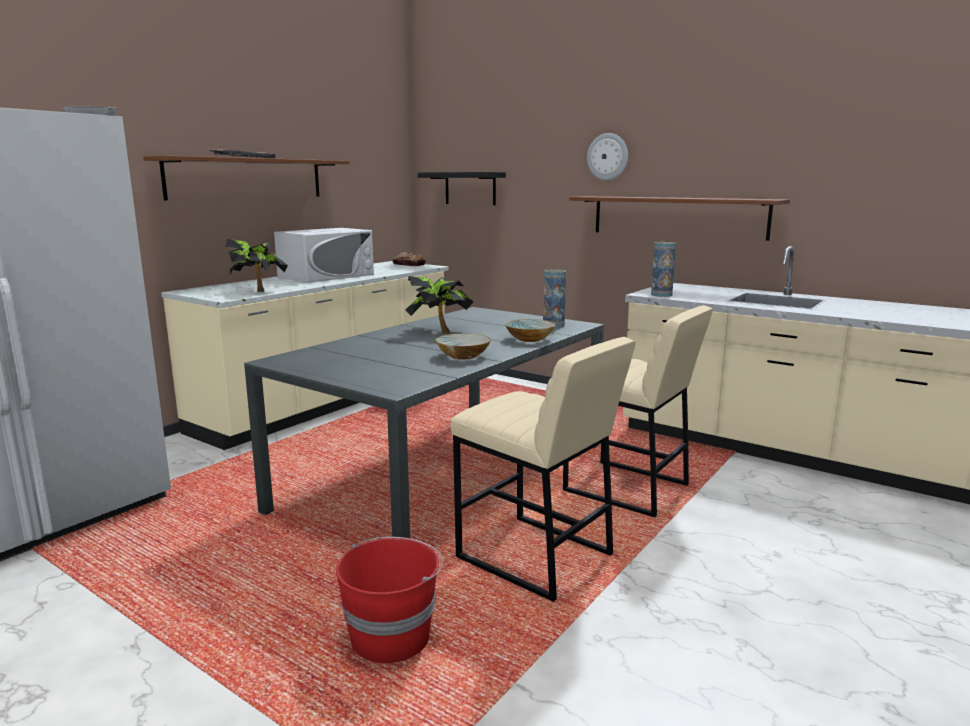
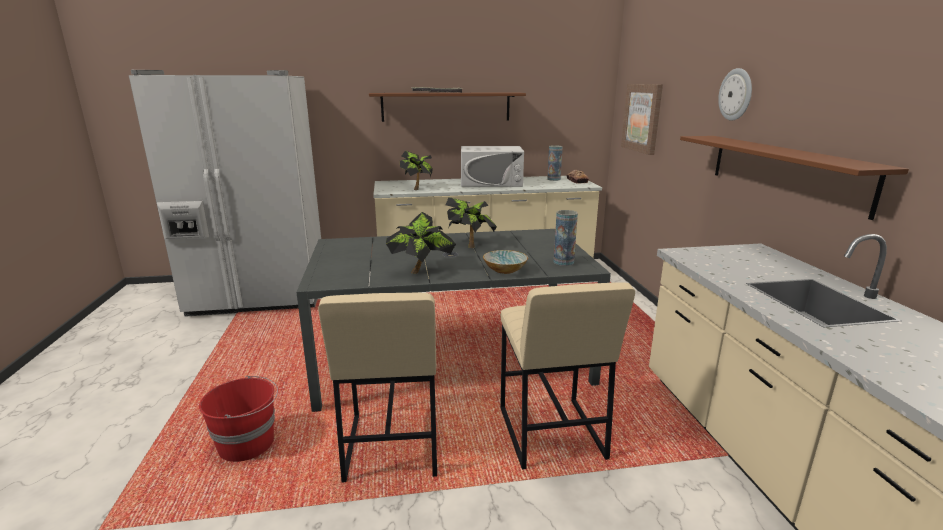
camera: 45 degrees right, 5 degrees up
(463, 356) = (421, 270): bowl -> potted plant
(470, 188) = (642, 118): black shelf -> picture
(661, 295) = (694, 257): vase -> vase (553, 179)

